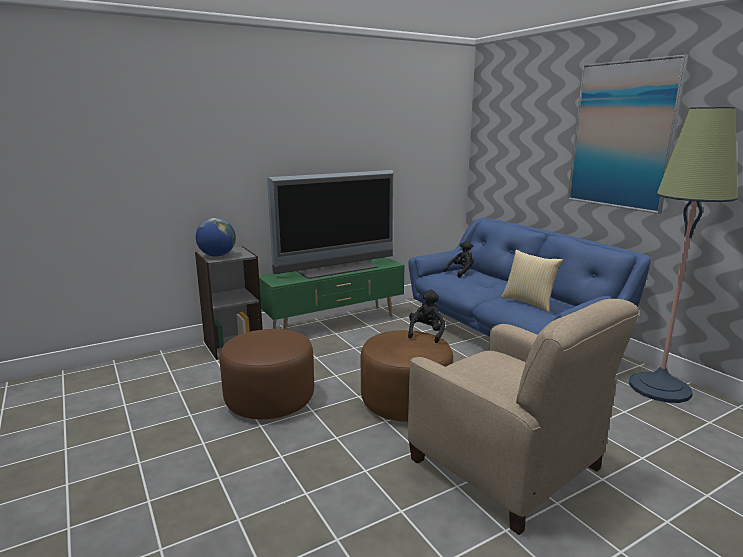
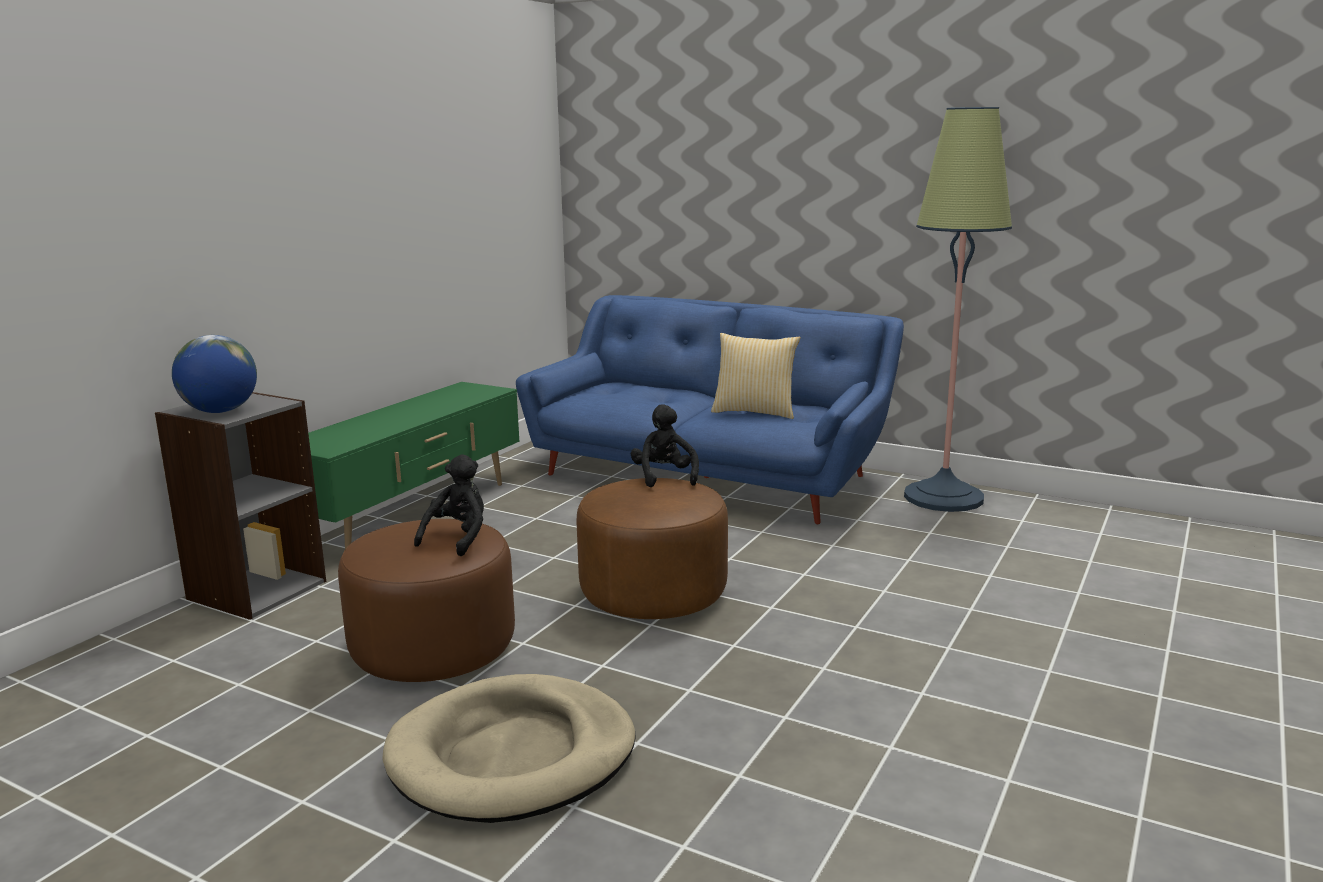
camera: 30 degrees left, 0 degrees up
(242, 475) = (512, 756): none -> beige dog bed
(337, 268) = (408, 412): television -> none
(461, 272) = (609, 388): black plush toy -> black plush toy (458, 538)
(506, 465) = (858, 627): beige armchair -> none
(622, 136) = (834, 149): picture -> none

